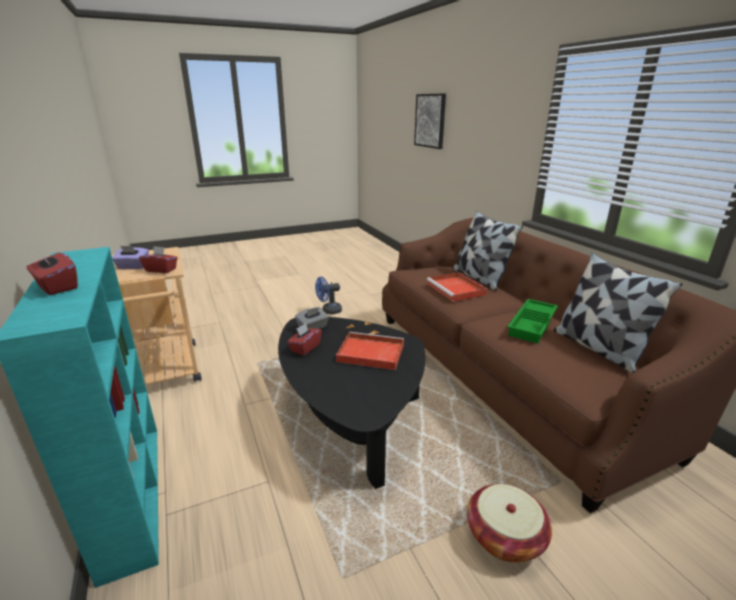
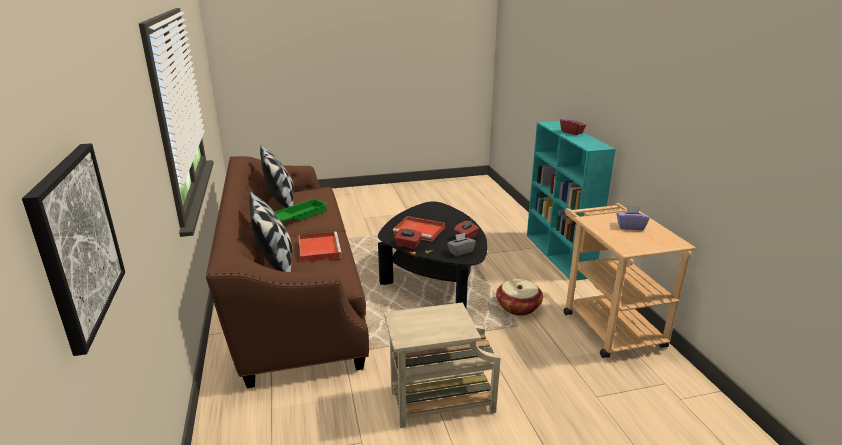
camera: 170 degrees left, 0 degrees up
(161, 270) = (596, 219): red tissue box -> red tissue box (408, 245)
(329, 311) = (439, 402): blue fan -> beige side table
(504, 536) = (375, 230): basket -> basket (518, 307)

